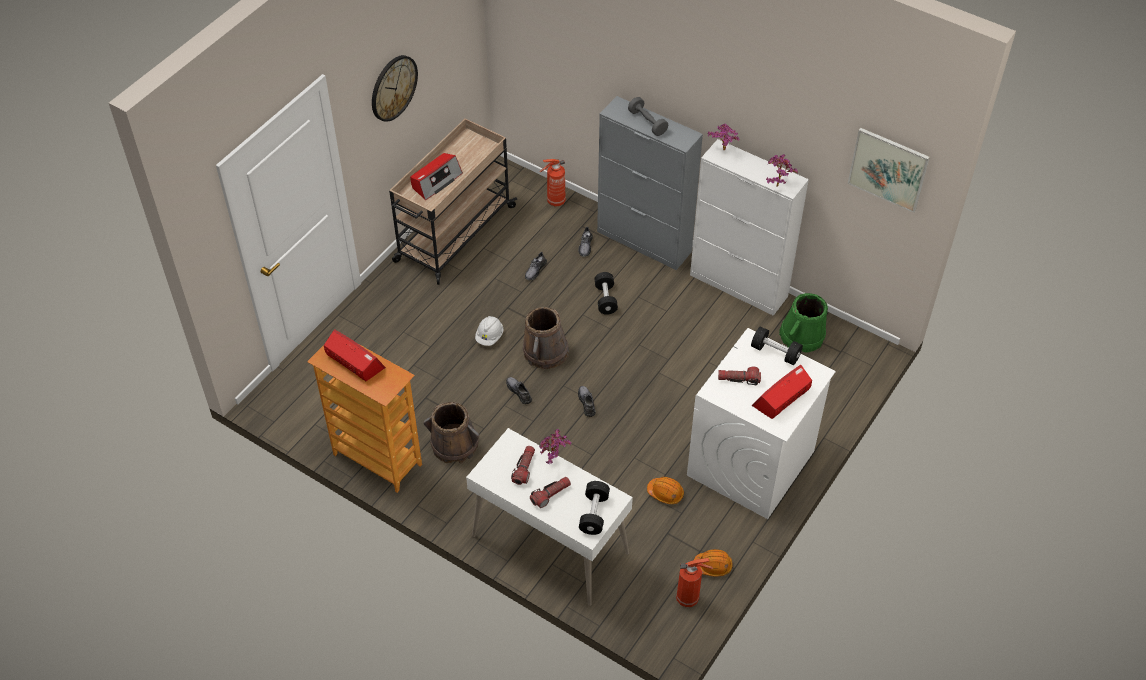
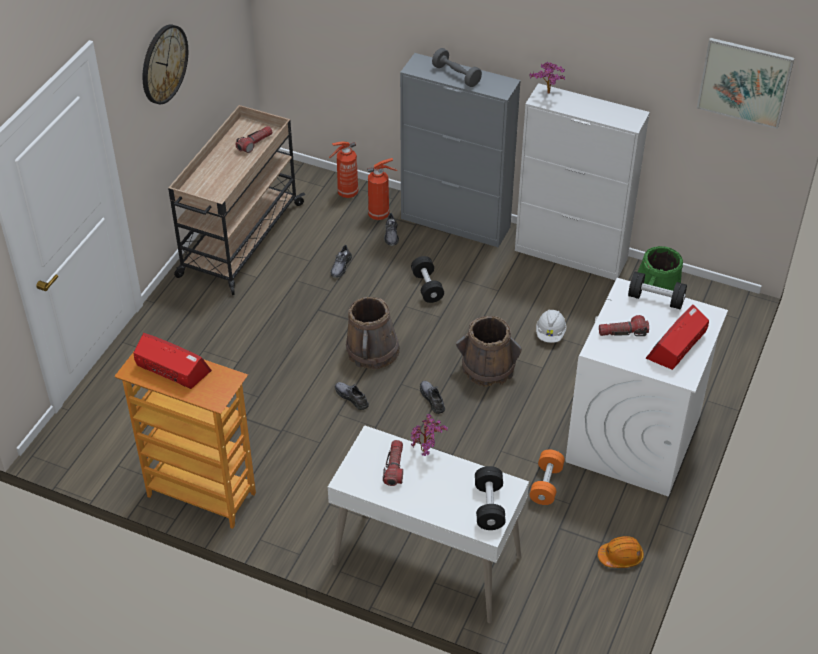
camera: 10 degrees left, 5 degrees down
(436, 181) = (219, 174): radio -> none
(454, 445) = (289, 465): brown bucket -> brown bucket (487, 368)
(489, 336) = (304, 343): white hard hat -> white hard hat (550, 333)
(550, 494) = (432, 492): flashlight -> flashlight (255, 143)
(665, 493) = (546, 484): orange hard hat -> orange dumbbell
(689, 598) = (602, 597): fire extinguisher -> fire extinguisher (380, 214)
(777, 184) = (617, 120): potted plant -> none

